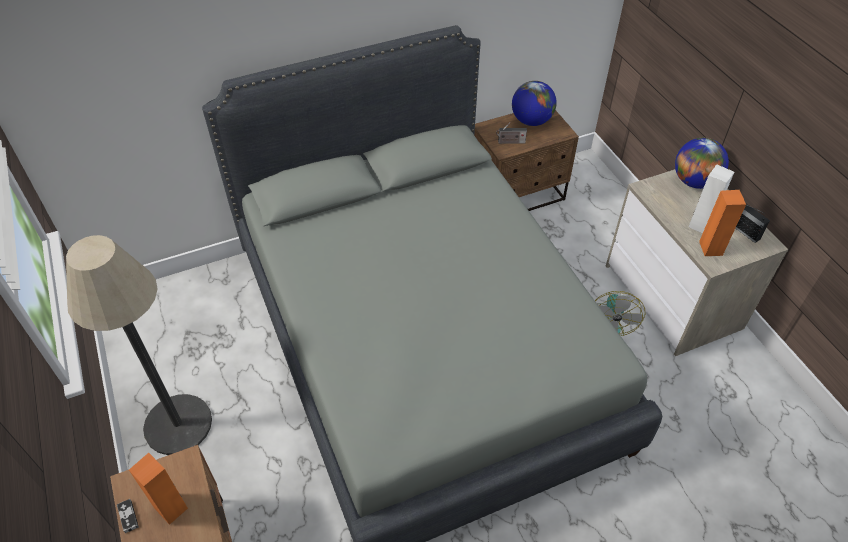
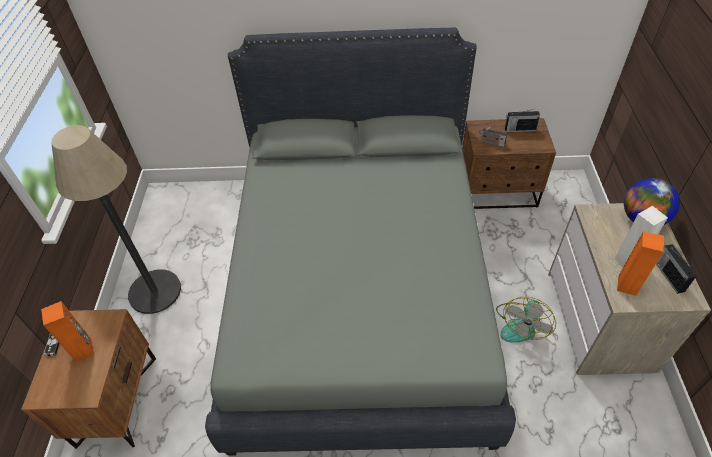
camera: 25 degrees right, 0 degrees up
(531, 121) = (519, 129): globe -> radio

